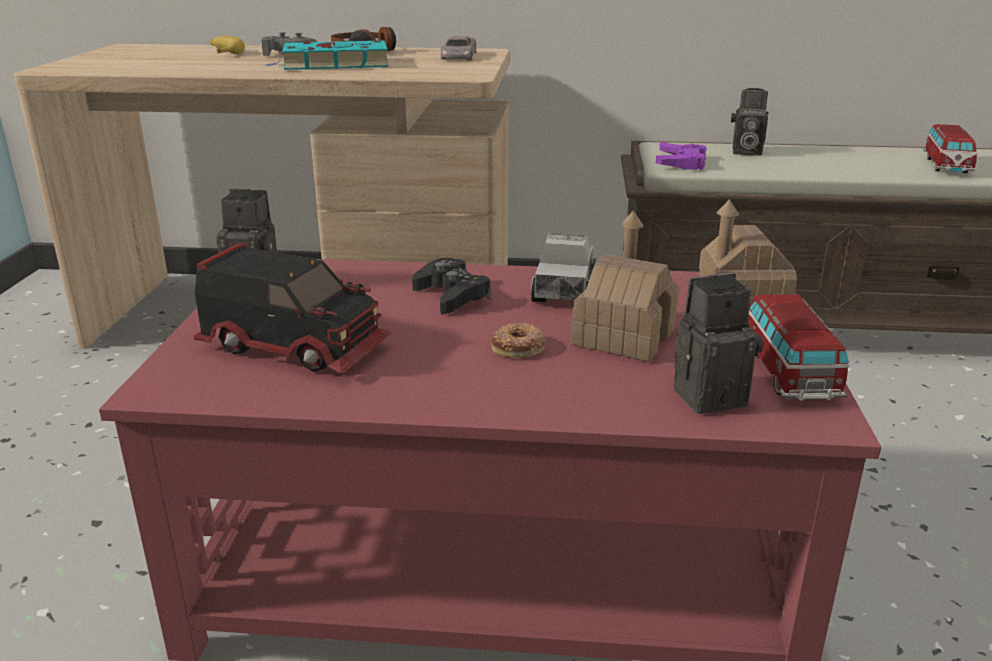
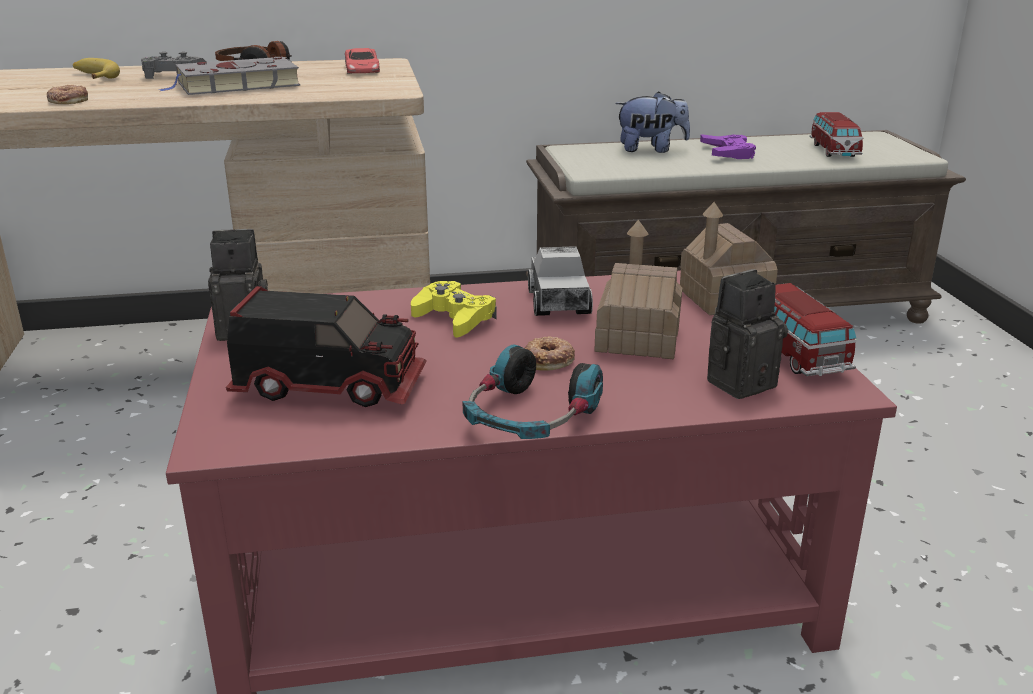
camera: 15 degrees left, 0 degrees up
(182, 69) = (68, 100): none -> donut
(332, 64) = (234, 85): turquoise book -> grey book
(451, 296) = (454, 318): black game controller -> yellow game controller
(458, 56) = (362, 69): grey toy car -> red toy car
(464, 403) = (530, 417): none -> headphones
(680, 162) = (597, 164): purple game controller -> purple game controller (727, 153)
(744, 152) = (651, 149): camera -> plush toy

